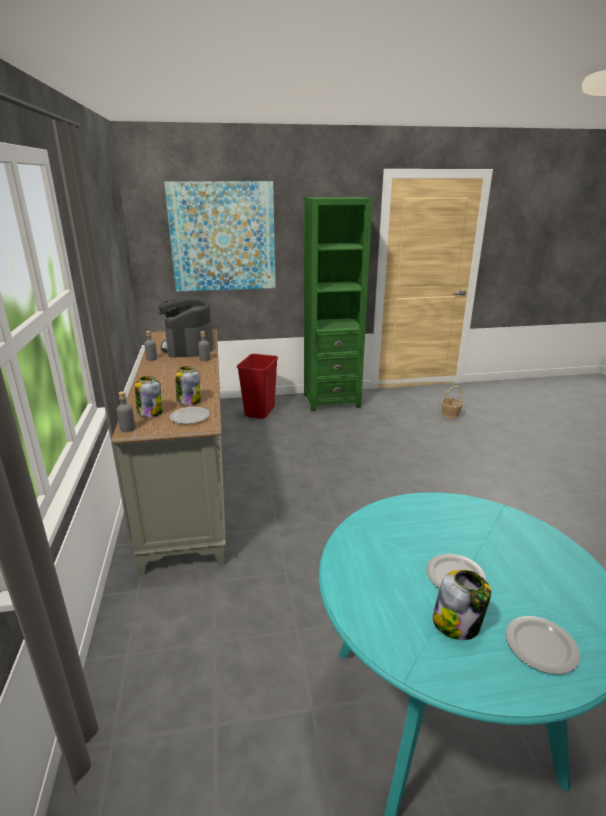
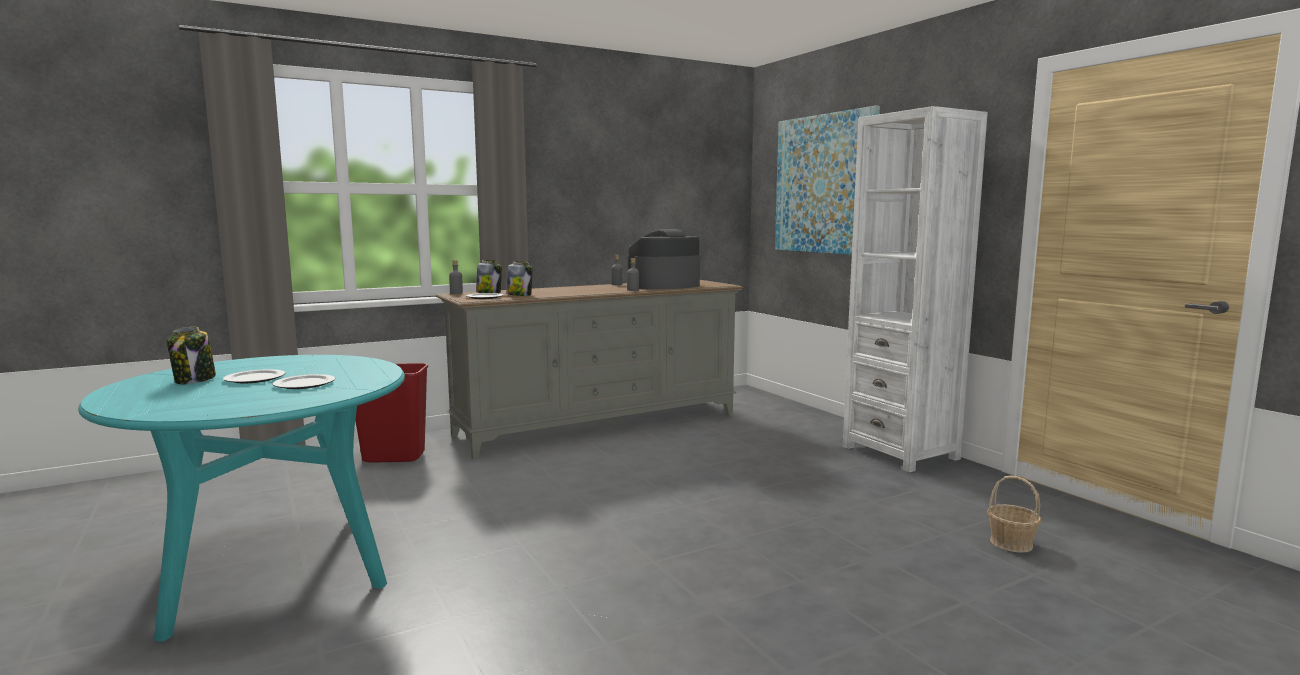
camera: 70 degrees right, 15 degrees down
(259, 412) = (796, 424): red trash can -> red trash can (395, 457)
(331, 400) = (900, 452): green bookcase -> white bookcase
(542, 647) = (148, 397): plate -> plate (303, 384)

